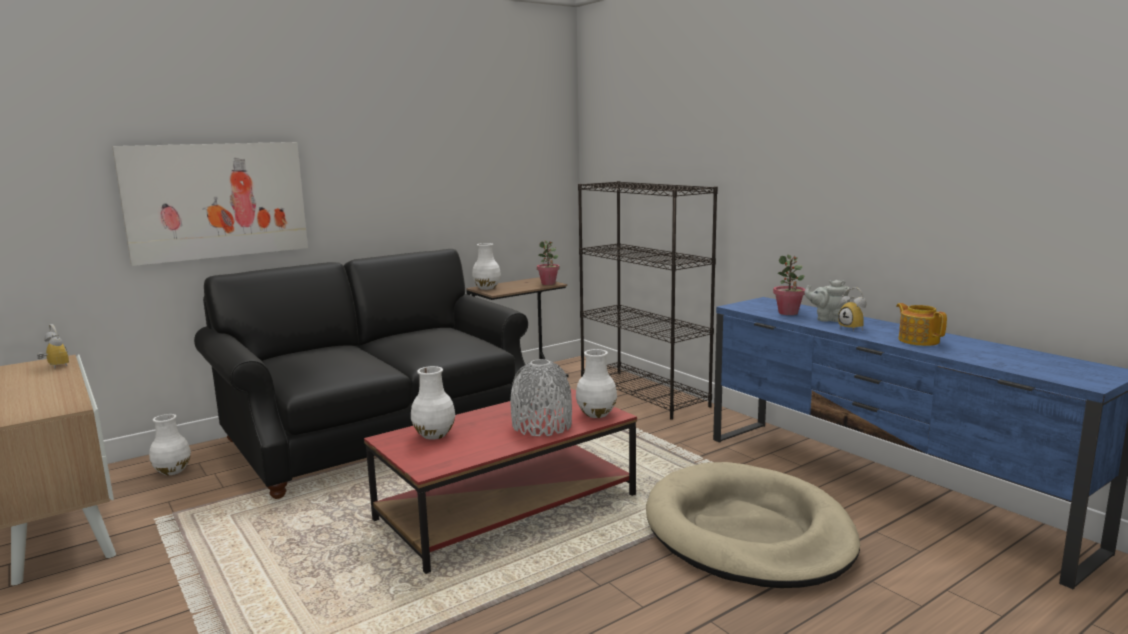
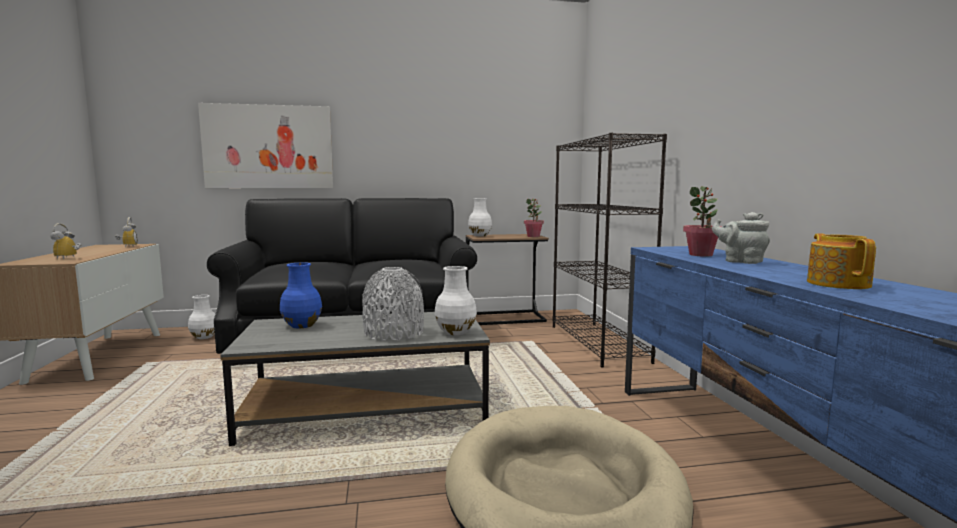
camera: 25 degrees right, 5 degrees down
(434, 435) = (301, 325): white vase -> blue vase
(507, 507) = (366, 408): red coffee table -> grey coffee table
(854, 328) = (760, 269): alarm clock -> alarm clock (68, 258)

